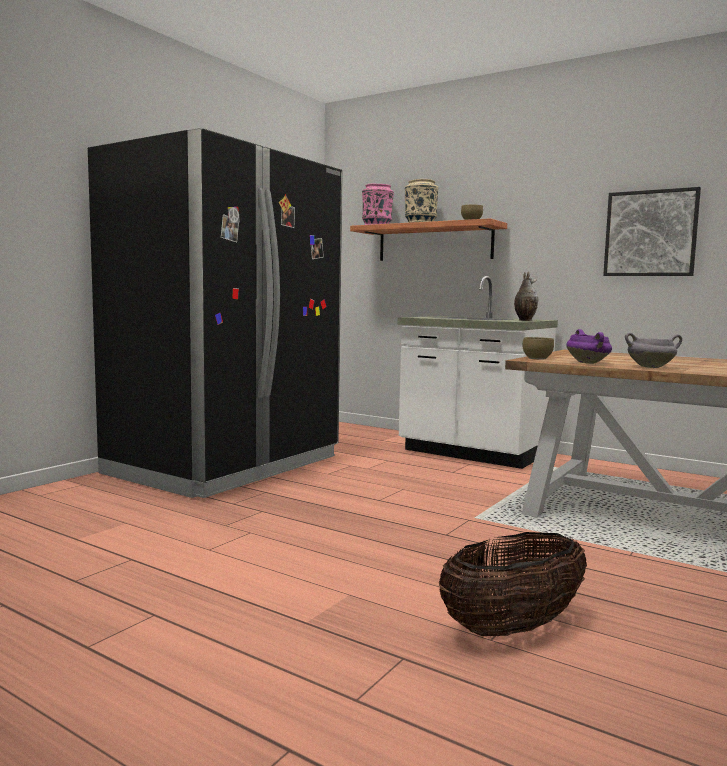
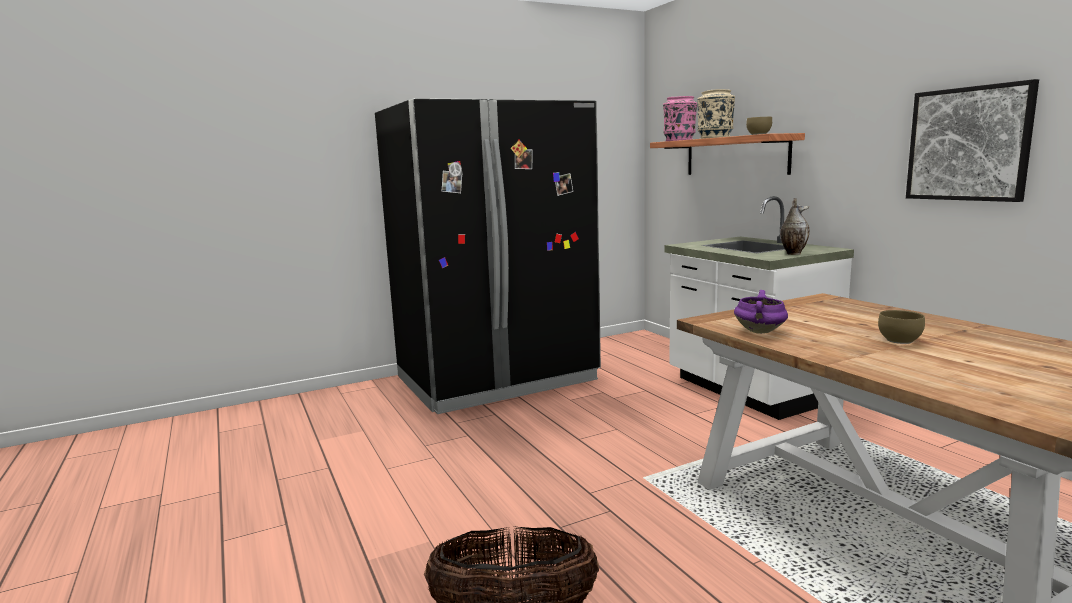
camera: 30 degrees right, 5 degrees up
(538, 359) = (722, 318): brown bowl -> brown bowl (900, 341)
(651, 367) = (817, 348): grey cooking pot -> none

